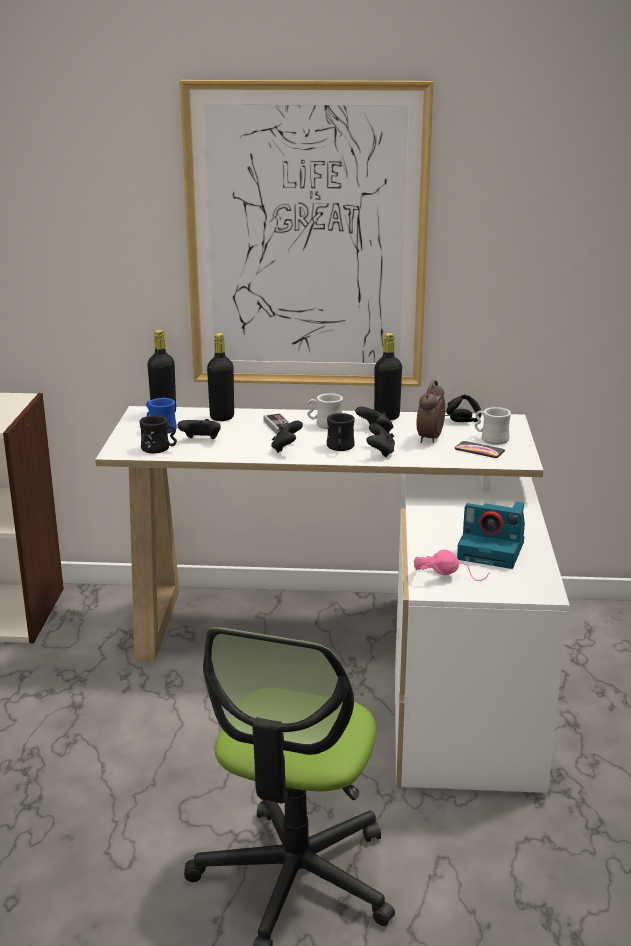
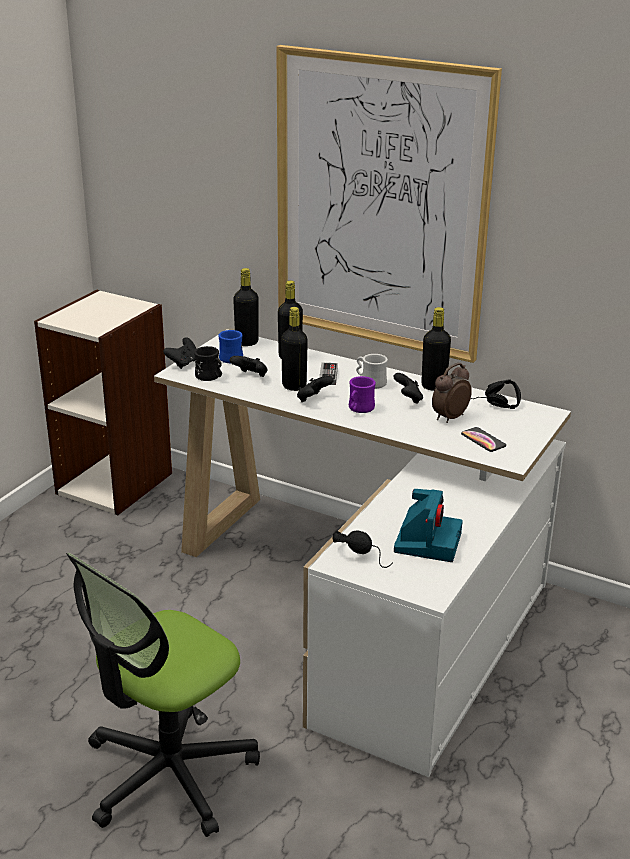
camera: 25 degrees right, 5 degrees up
(254, 441) = (294, 386): none -> black bottle
(340, 448) = (359, 409): black mug -> purple mug
(380, 452) = (390, 422): black game controller -> black game controller (183, 363)
(449, 575) = (365, 555): pink headphones -> black headphones
(490, 439) = (507, 430): white mug -> none
(493, 550) = (427, 541): camera -> camera turned 120 degrees counterclockwise

